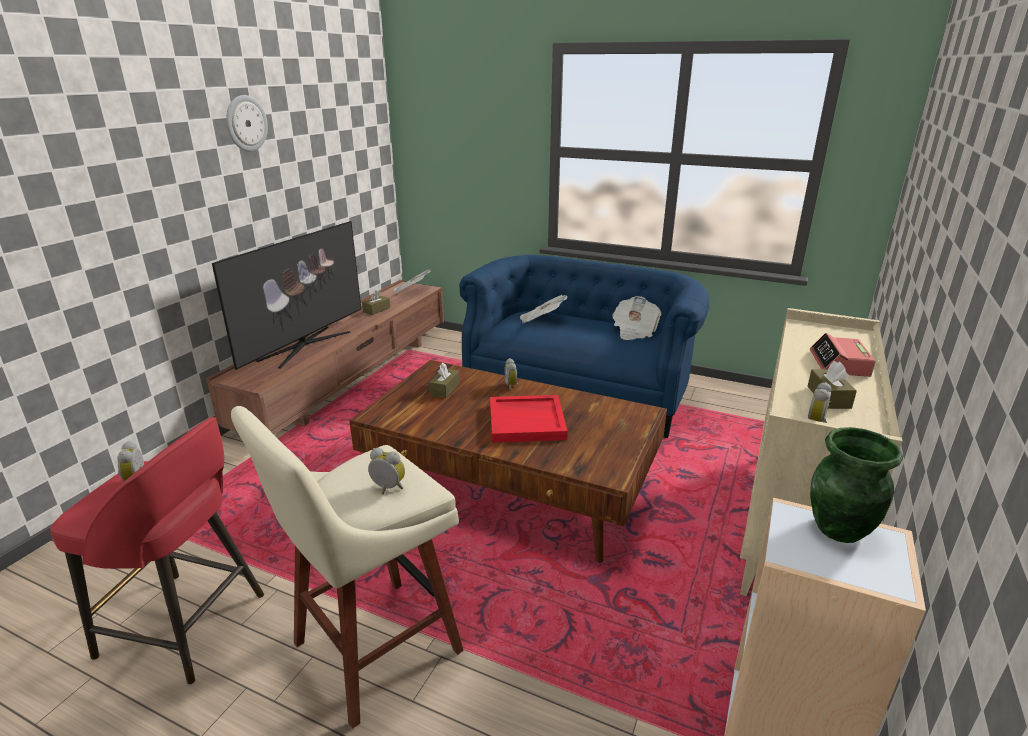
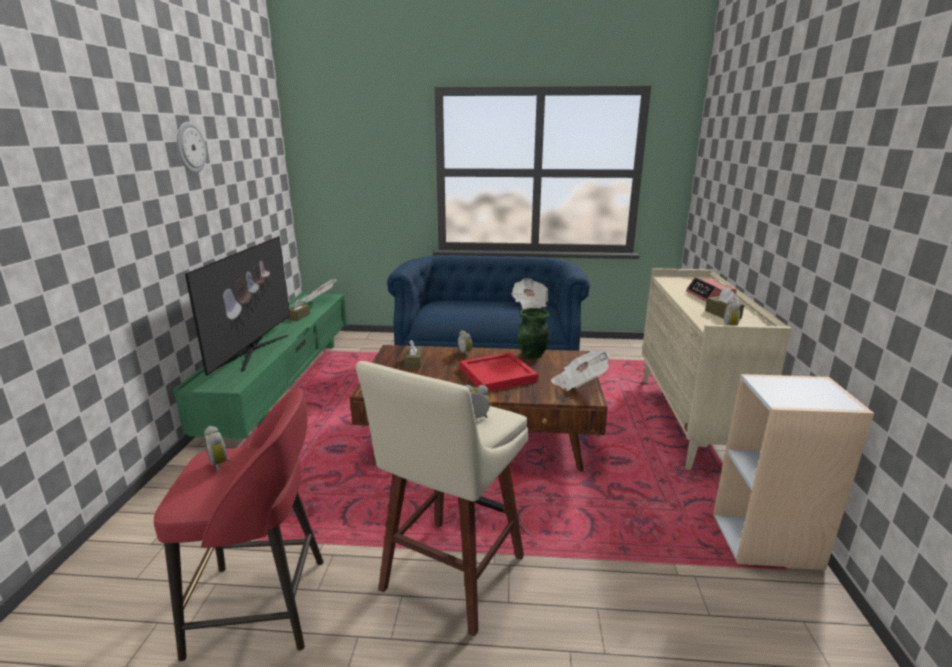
camera: 20 degrees left, 5 degrees down
(349, 376) = (283, 378): brown tv stand -> green tv stand
(541, 321) = (454, 306): newspaper -> newspaper (579, 383)
(839, 530) = (793, 383): green vase -> green vase (532, 355)

